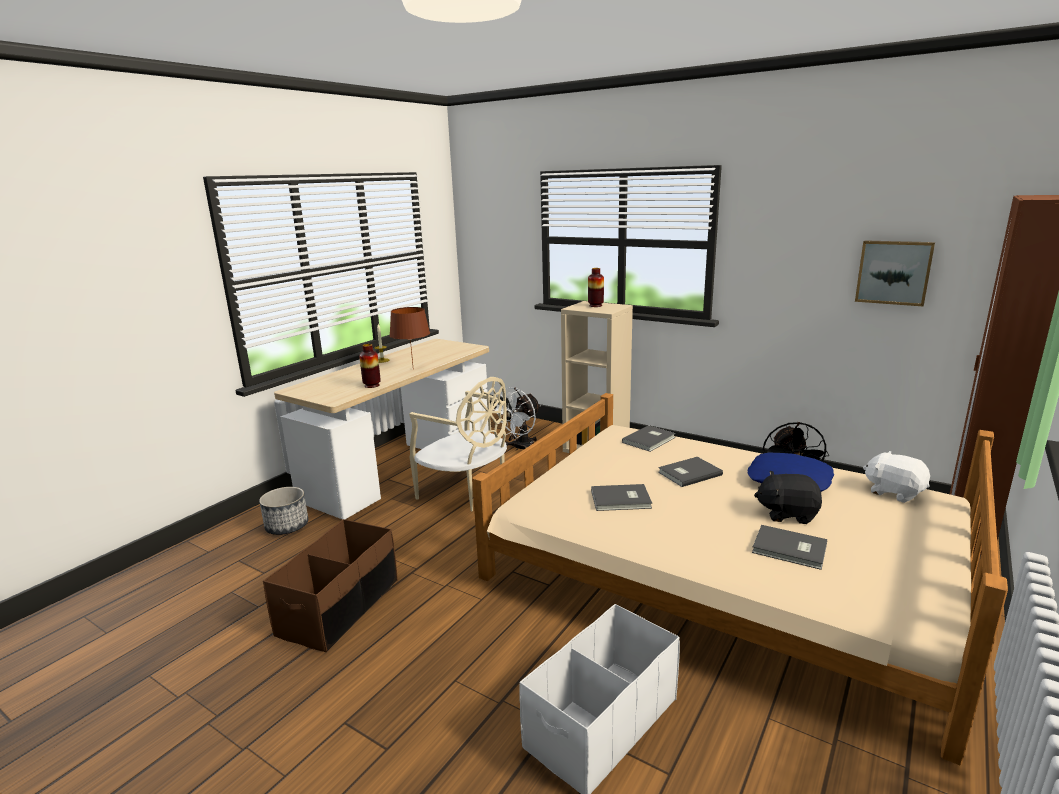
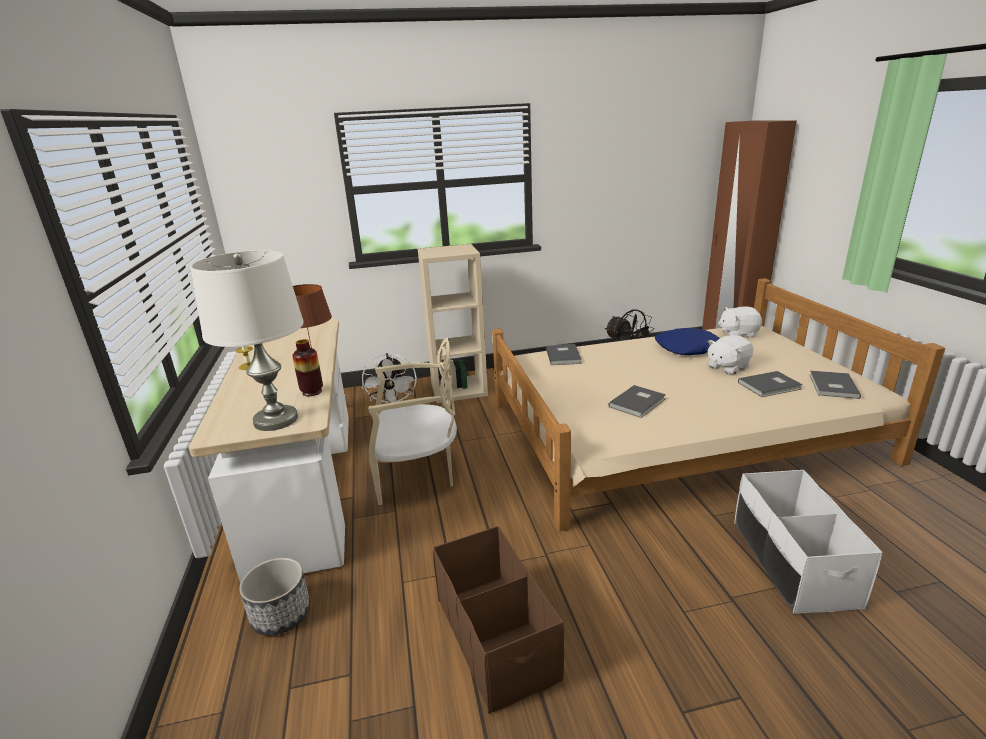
camera: 45 degrees left, 5 degrees up
(326, 393) = (276, 420): none -> white table lamp
(595, 305) = (444, 250): vase -> none
(688, 473) = (633, 367): grey book -> grey book (832, 386)
(787, 514) = (727, 367): black plush toy -> white plush toy
(893, 272) = (660, 184): picture -> none

